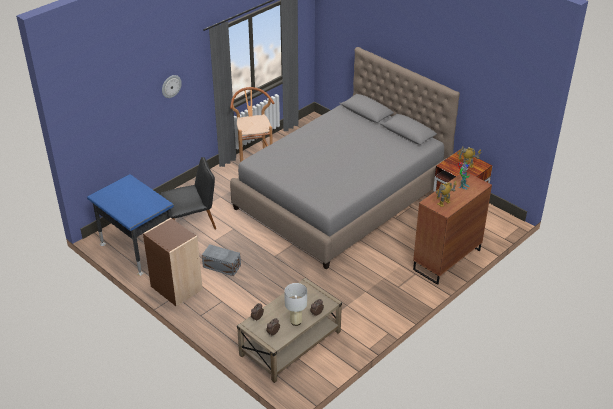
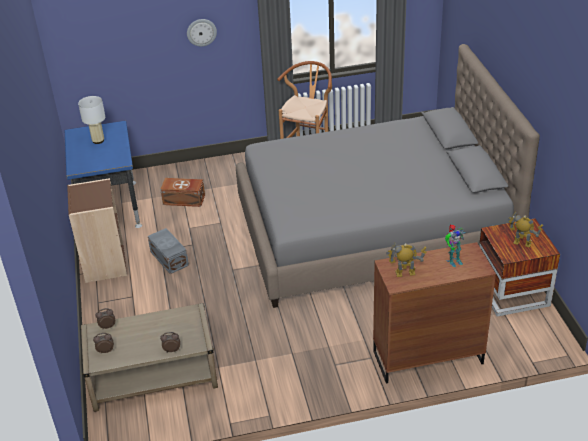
camera: 35 degrees right, 0 degrees up
(190, 223) = (184, 200): black chair -> brown storage box
(296, 321) = (142, 349): white table lamp -> white table lamp (98, 140)

